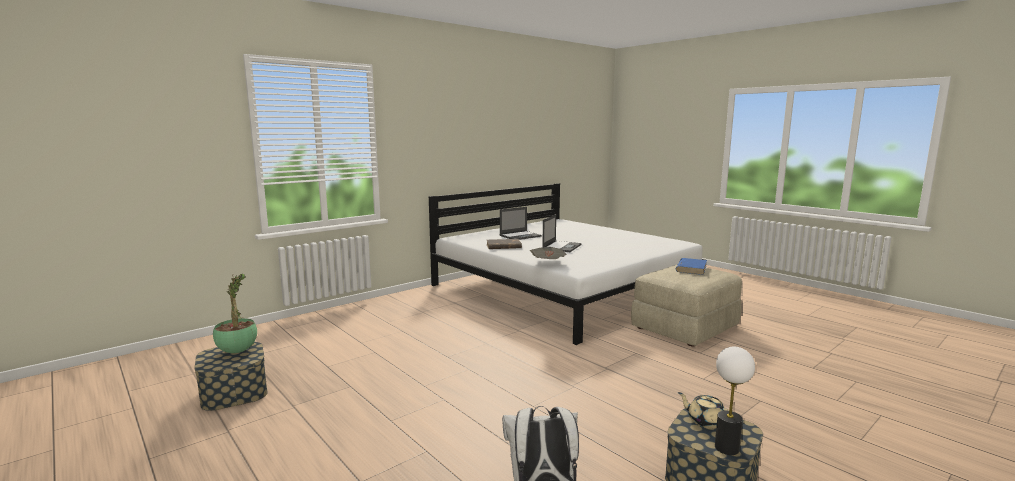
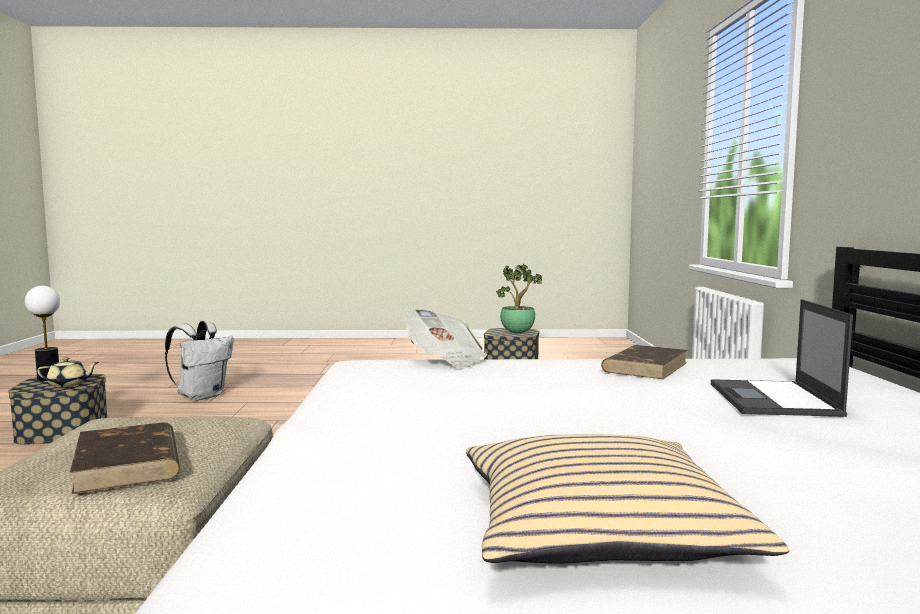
camera: 130 degrees right, 5 degrees down
(562, 247) = (558, 395): laptop -> none
(625, 236) = (598, 529): none -> beige pillow
(691, 268) = (128, 464): blue book -> brown book

